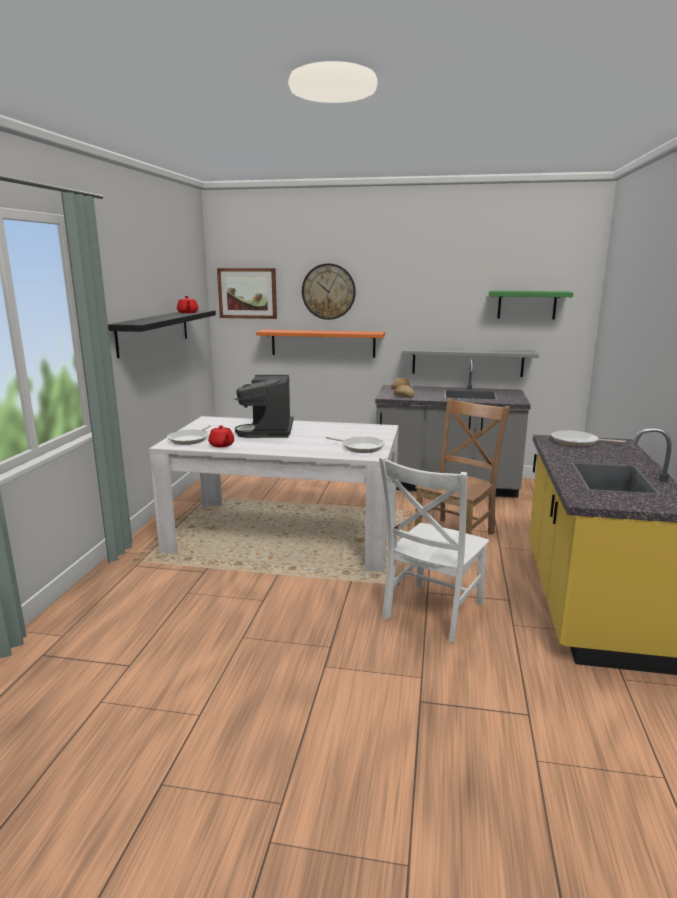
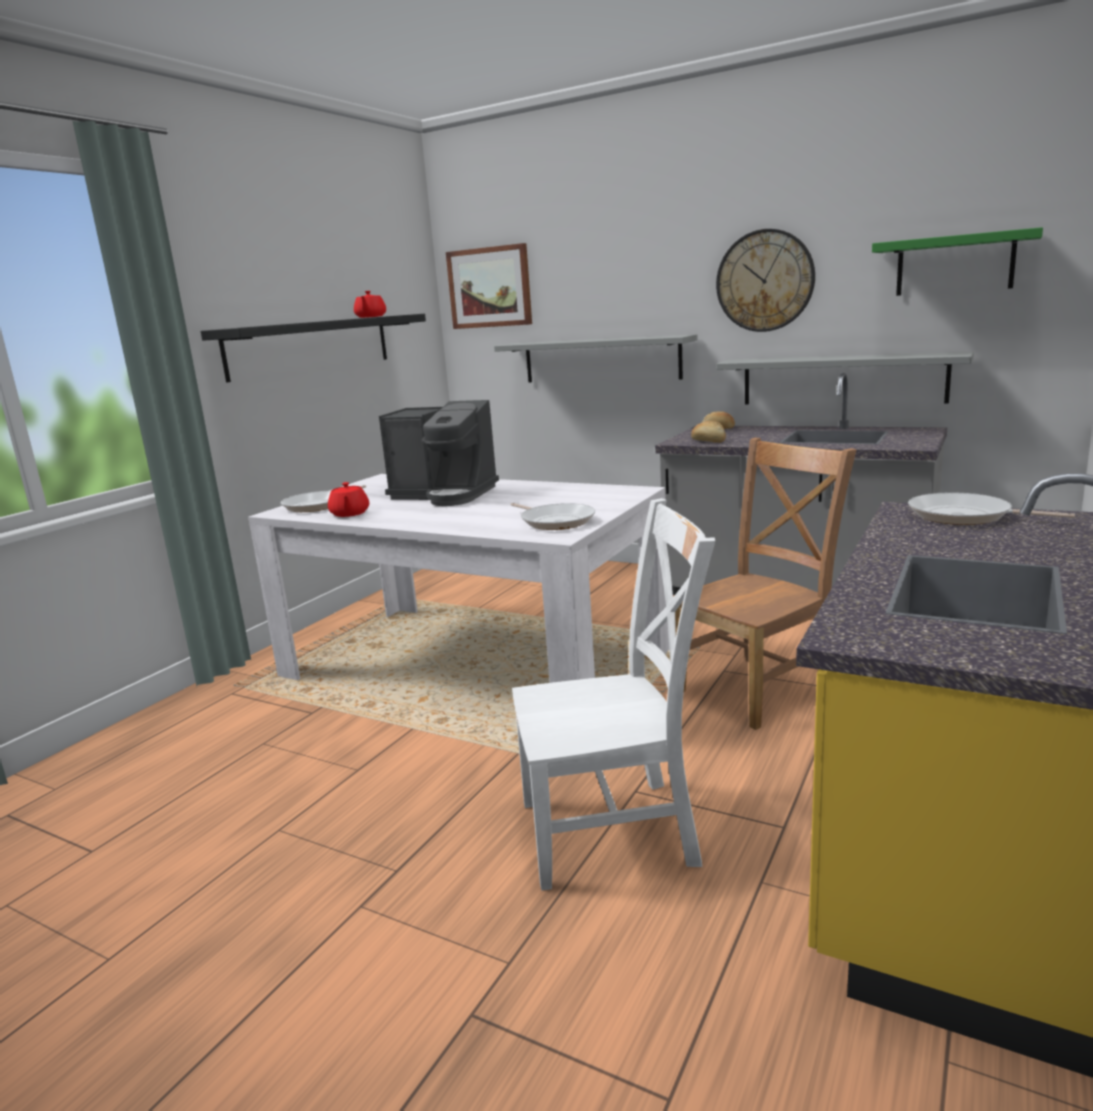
camera: 20 degrees right, 0 degrees up
(269, 431) = (445, 495): coffee machine -> coffee machine turned 90 degrees counterclockwise
(323, 343) = (601, 360): orange shelf -> grey shelf
(328, 291) = (606, 273): wall clock -> wall clock (765, 281)
(431, 612) = (616, 831): white chair -> white chair turned 150 degrees counterclockwise

